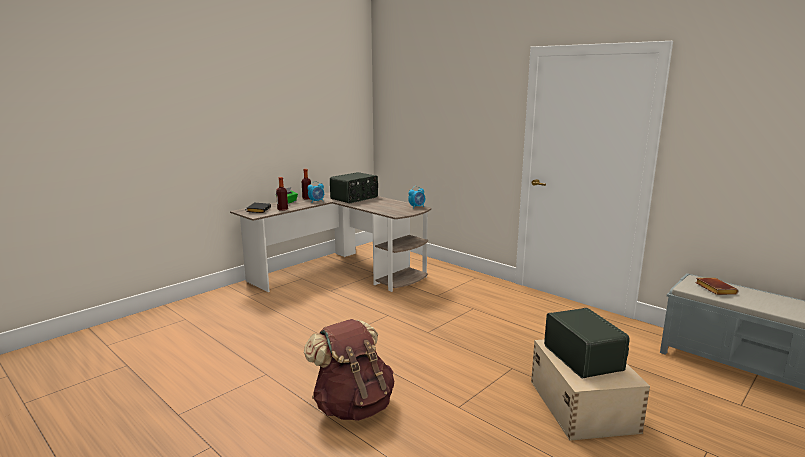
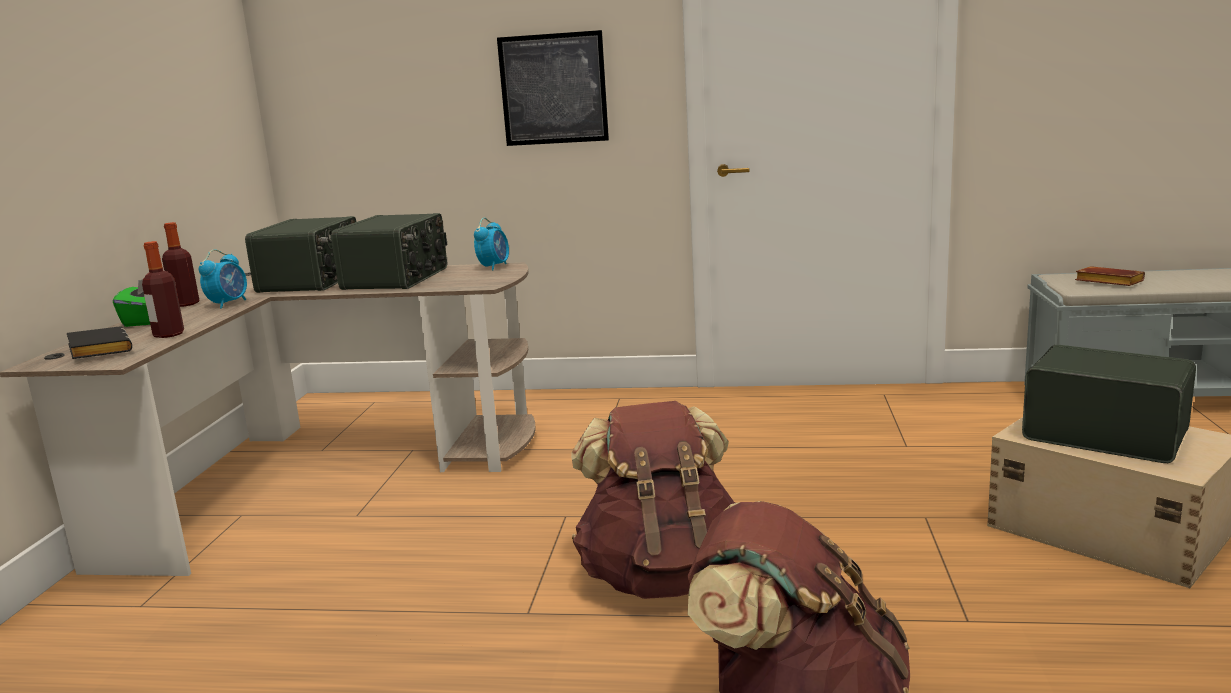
camera: 35 degrees left, 0 degrees up
(378, 204) = (397, 278): none -> radio
(386, 347) = (662, 576): none -> brown backpack
(471, 132) = (553, 89): none -> picture

